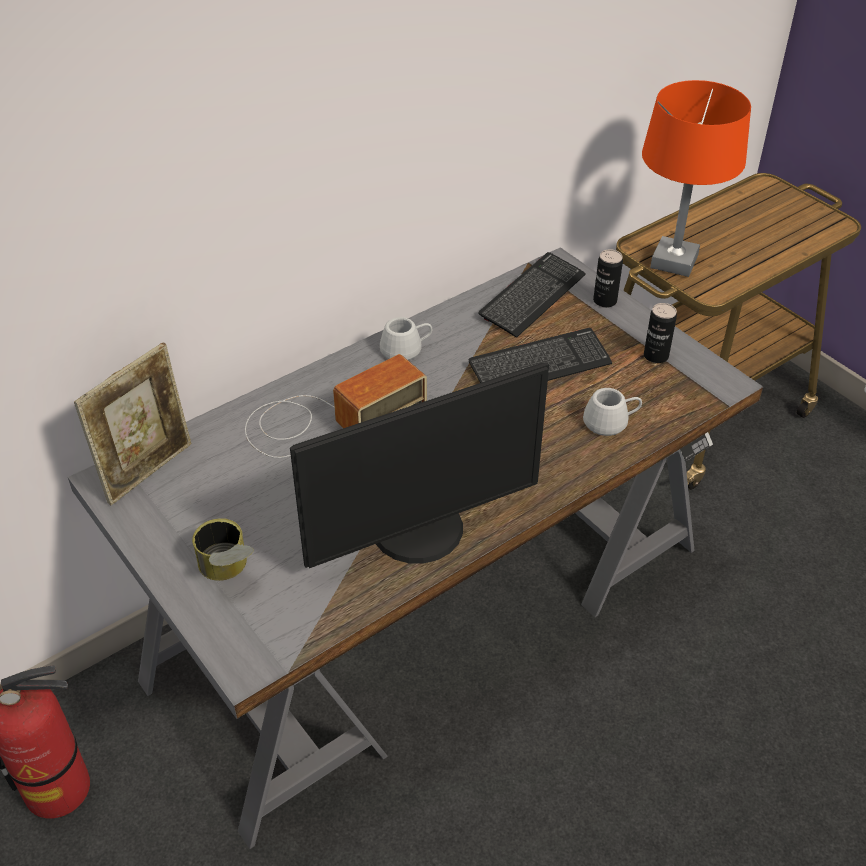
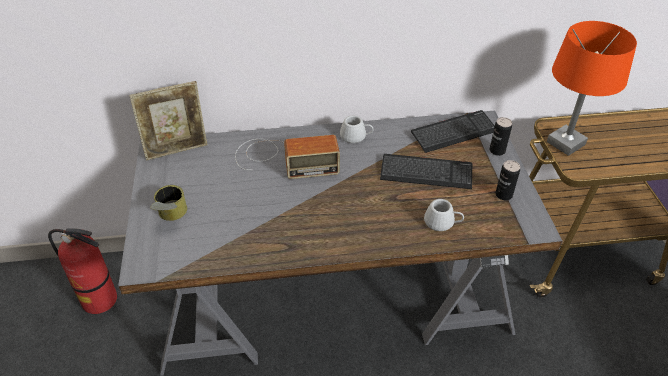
camera: 30 degrees right, 0 degrees up
(420, 532) = (282, 238): monitor -> none

